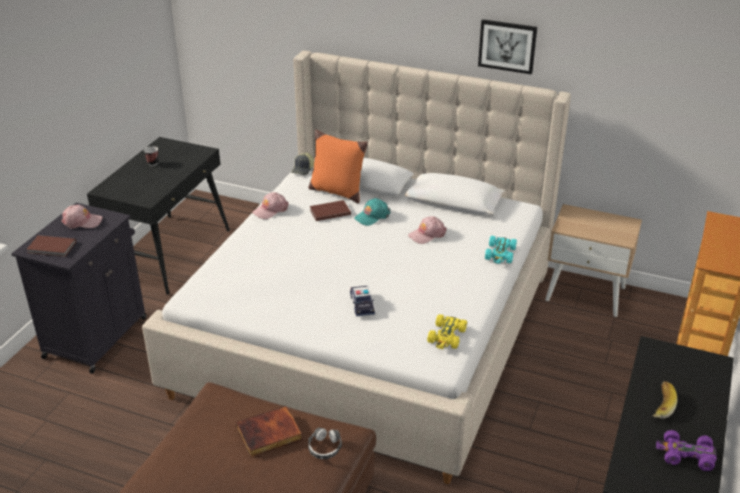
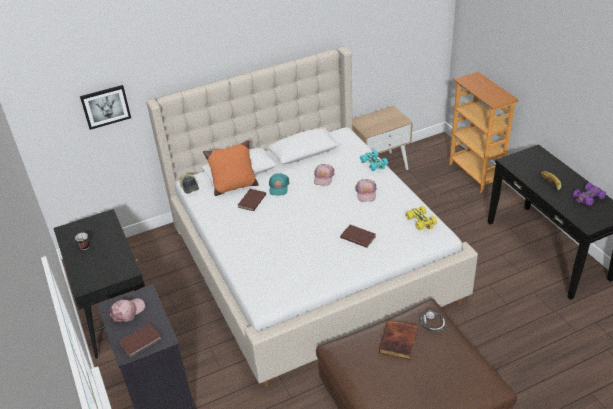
camera: 45 degrees left, 5 degrees up
(270, 210) = (215, 223): pink cap -> pink cap (366, 193)
(362, 305) = (358, 236): toy car -> brown book
(507, 46) = (295, 33): picture -> picture (105, 106)

